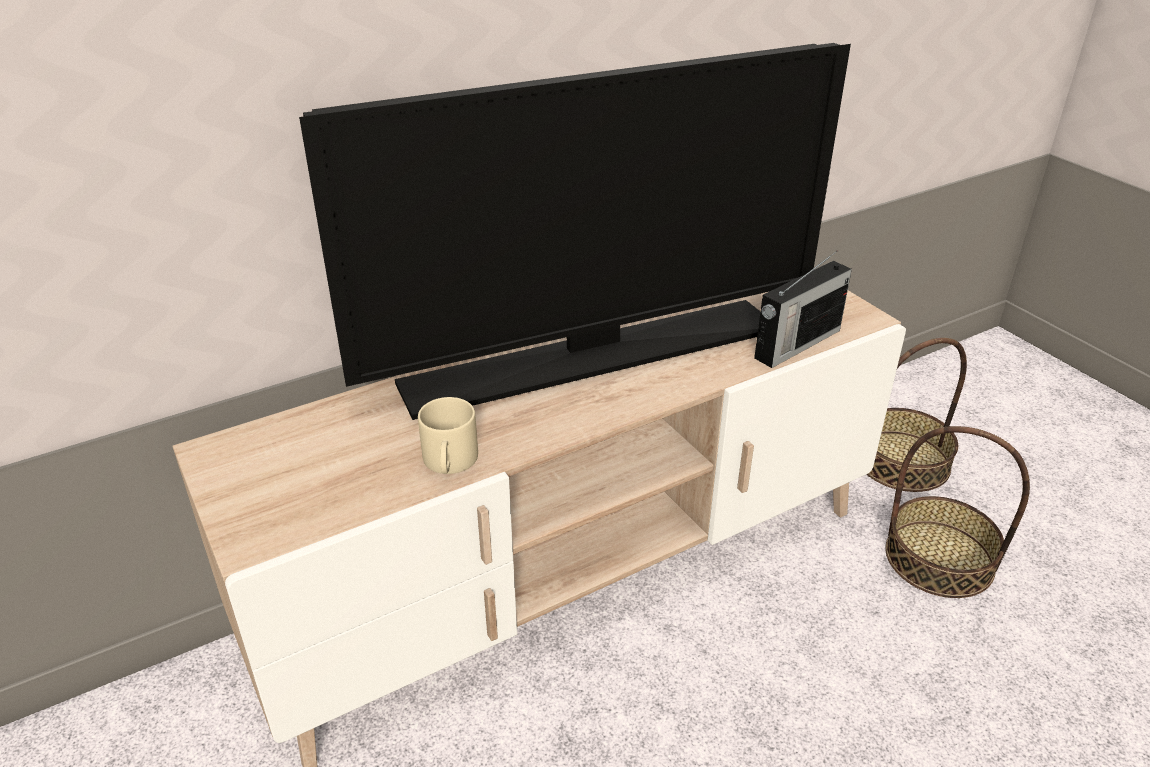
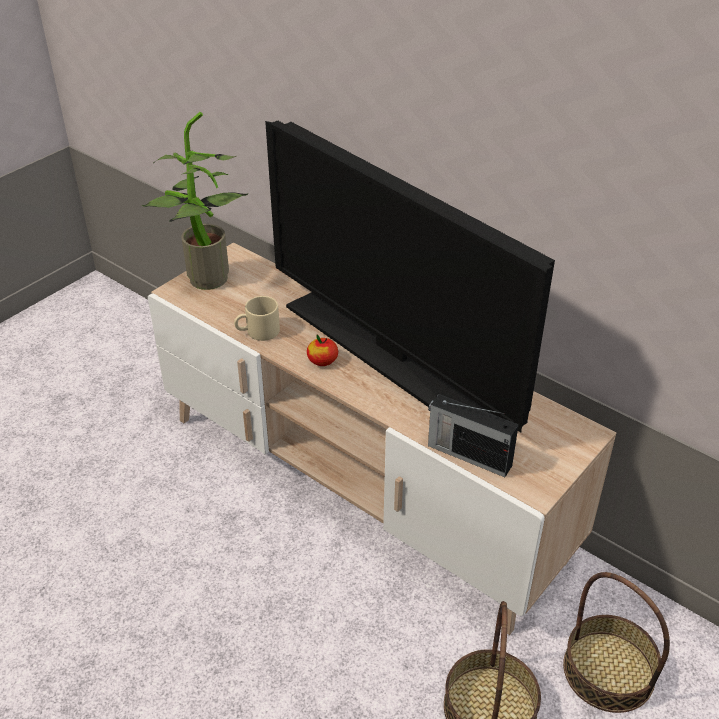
camera: 70 degrees right, 5 degrees up
(259, 499) = (204, 282): none -> potted plant
(561, 413) = (322, 360): none -> apple

